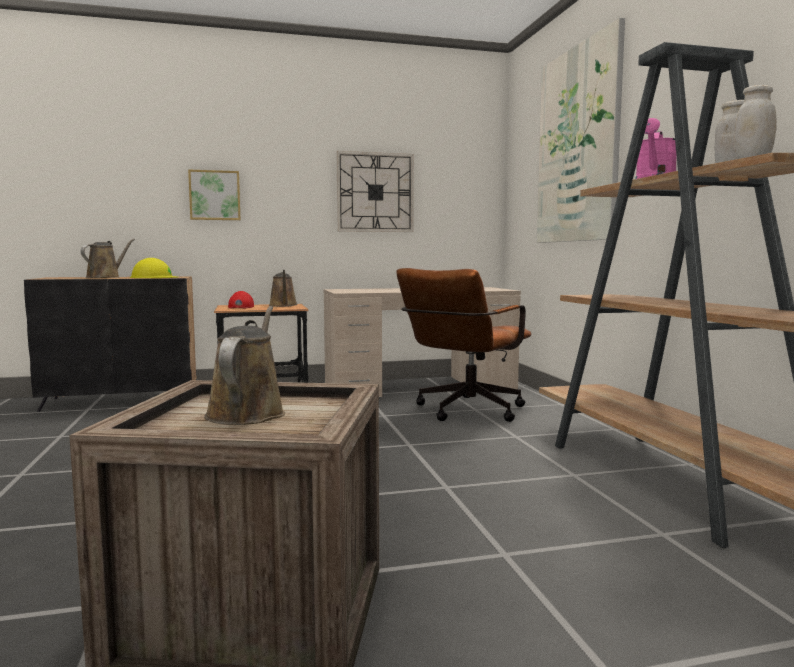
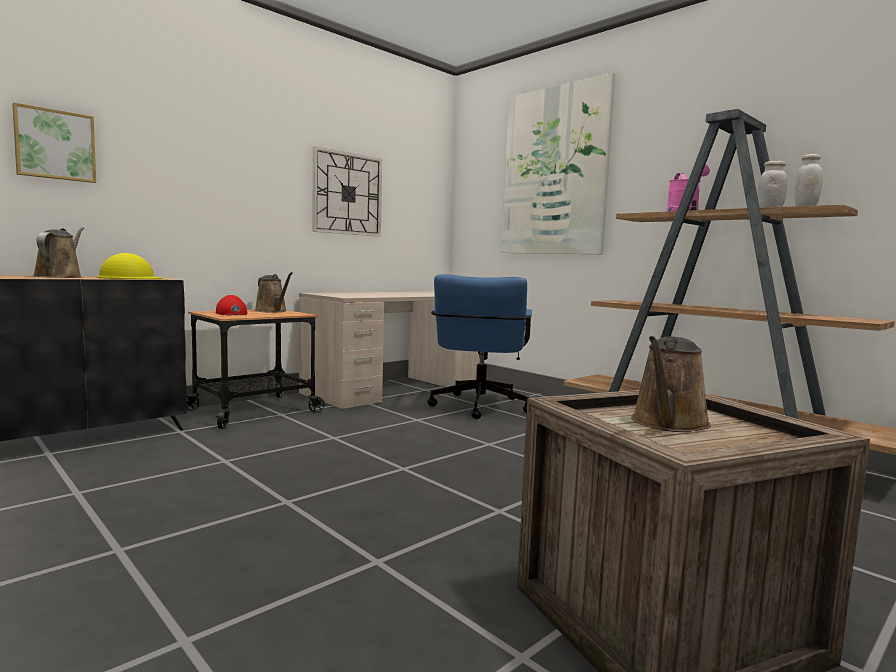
camera: 30 degrees left, 0 degrees up
(215, 195) = (183, 181): picture -> picture (55, 145)
(248, 412) = (668, 424): brown watering can -> brown watering can turned 120 degrees counterclockwise
(464, 412) = (478, 409): brown office chair -> blue office chair

